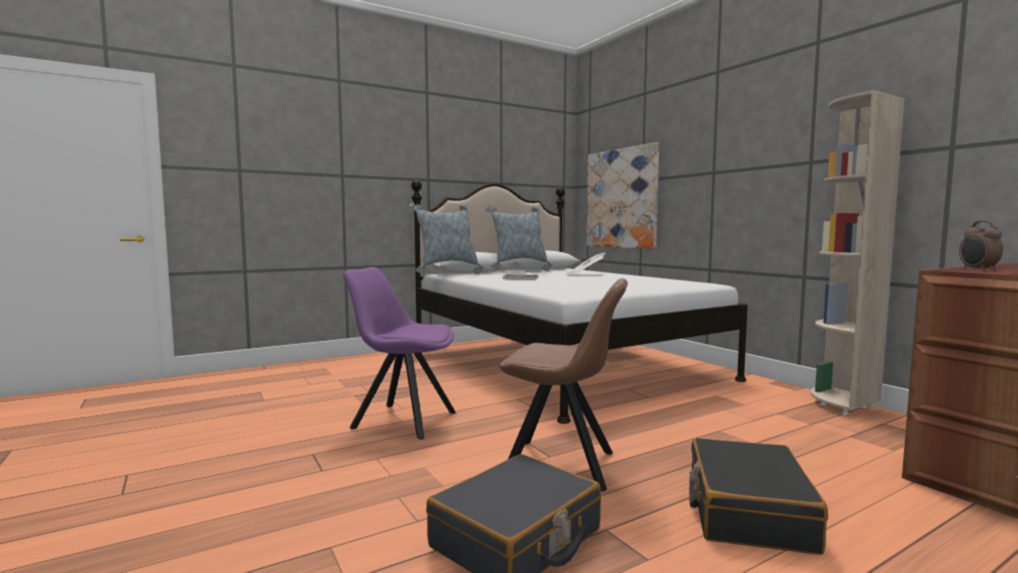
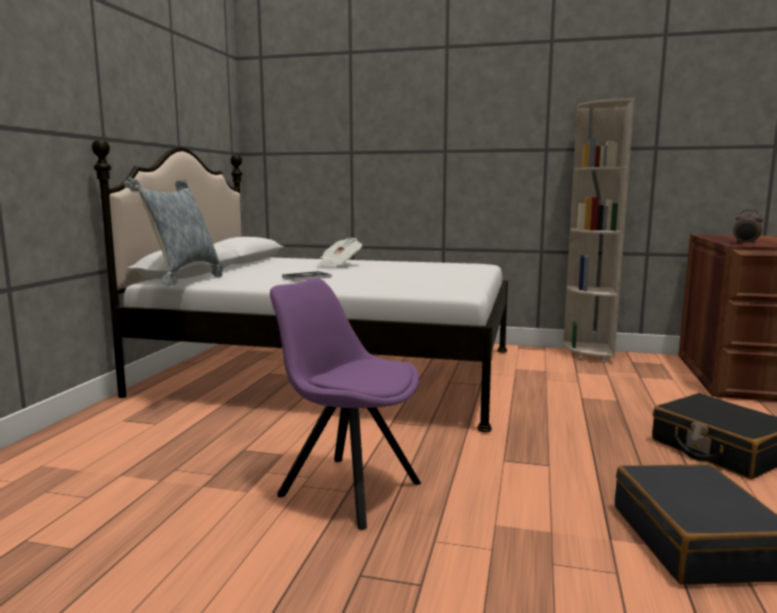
camera: 45 degrees left, 5 degrees up
(403, 420) = (348, 489): purple chair -> purple chair turned 60 degrees clockwise
(517, 271) = (236, 267): pillow -> none
(561, 465) = (573, 469): brown chair -> none
(621, 198) = (321, 172): picture -> none

